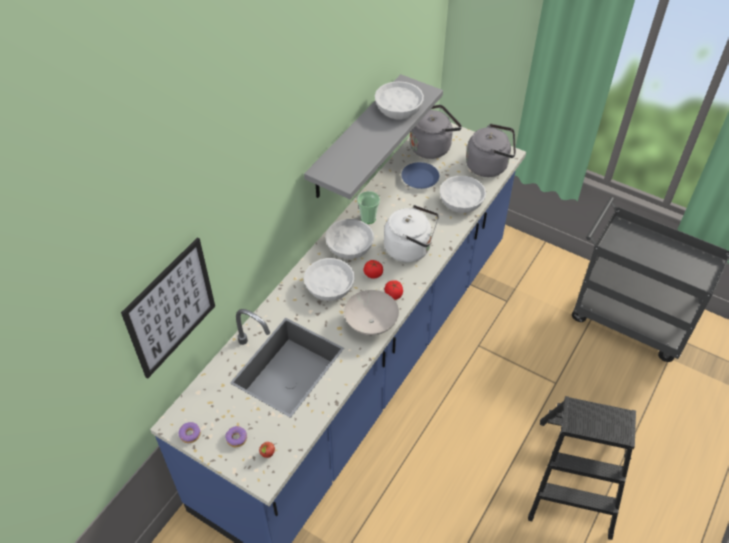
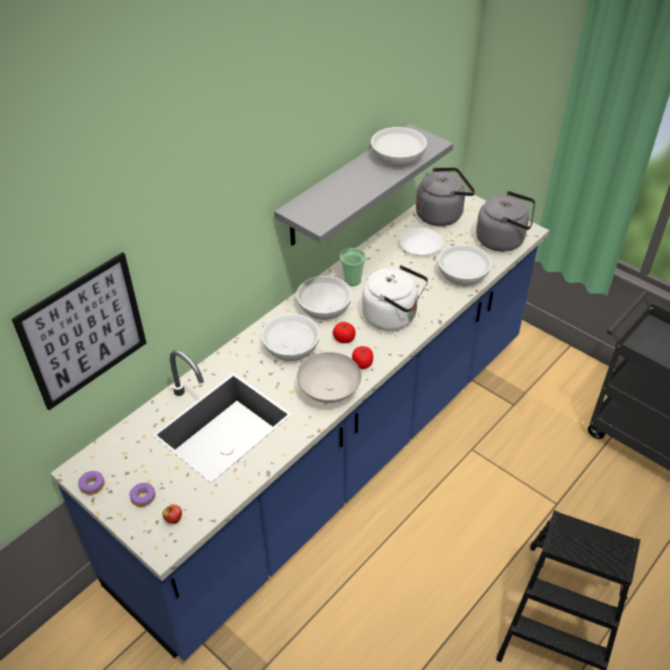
camera: 10 degrees right, 5 degrees down
(419, 179) = (420, 245): blue plate -> white plate

